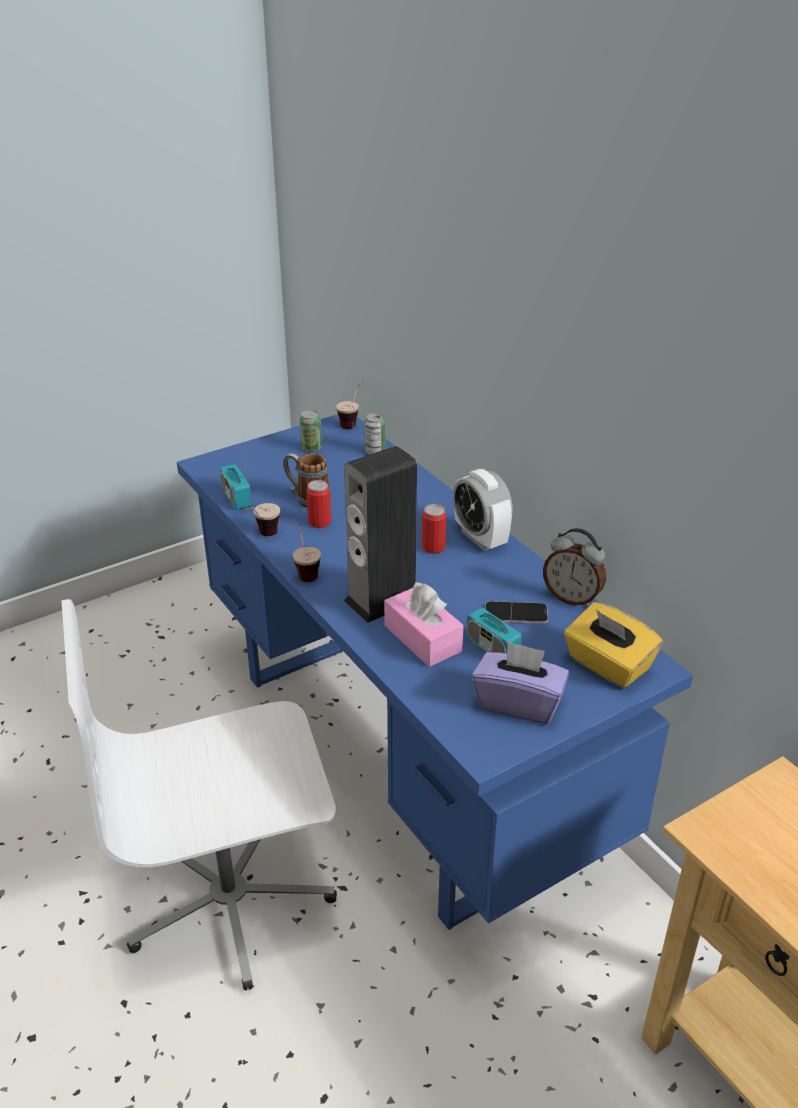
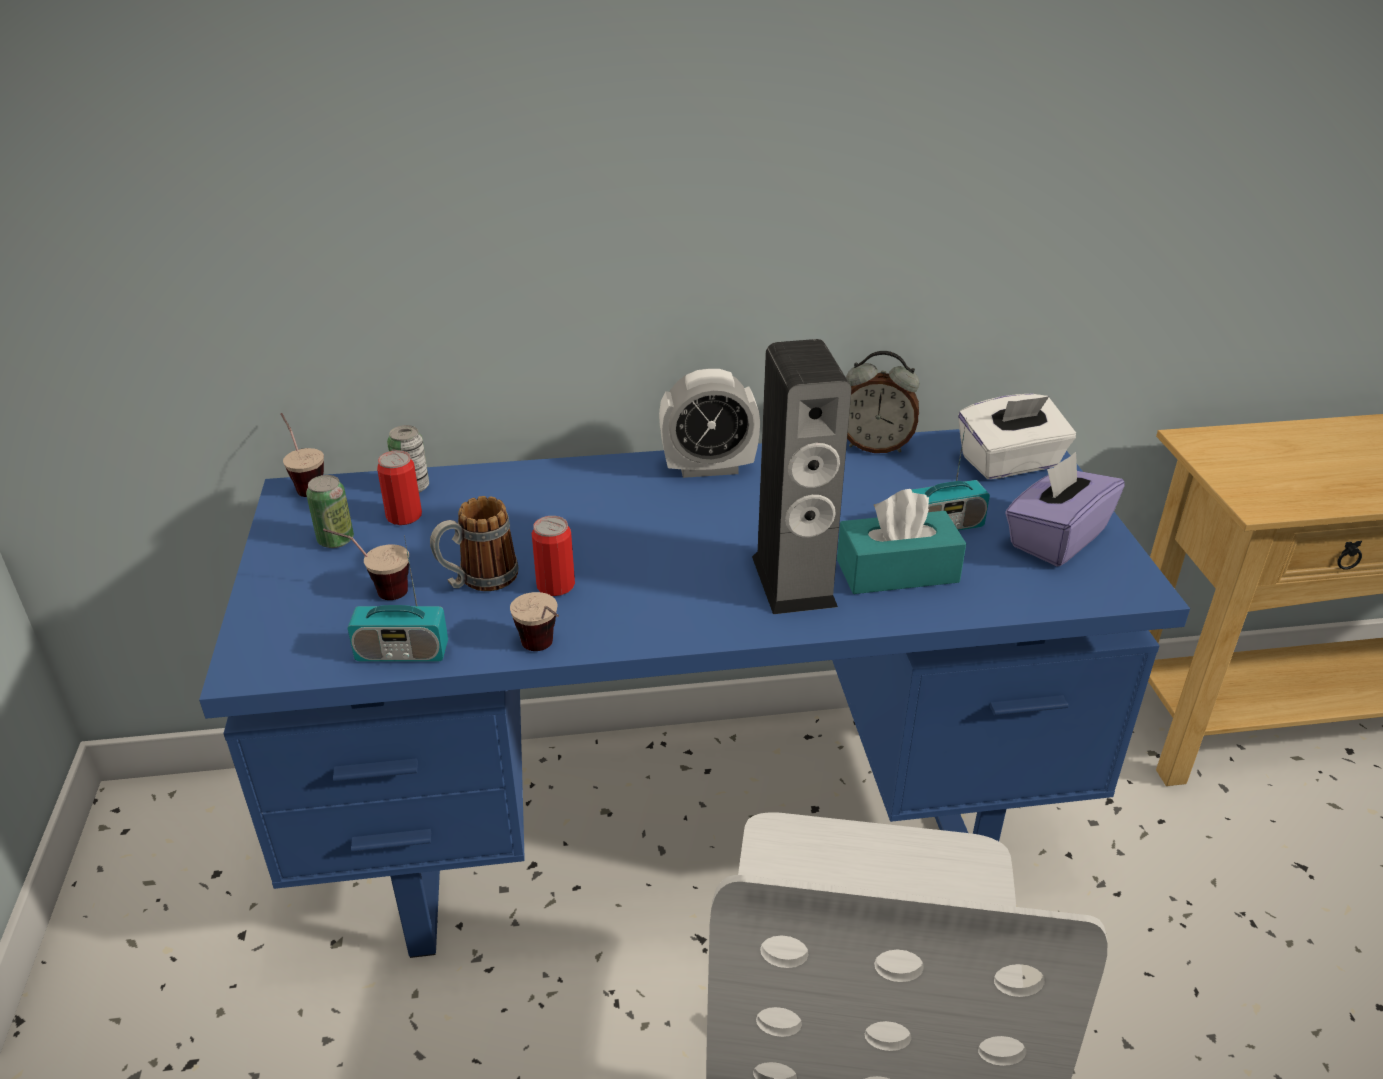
camera: 65 degrees left, 0 degrees up
(305, 570) = (672, 631): cup -> cup (375, 591)
(422, 638) = (897, 571): pink tissue box -> turquoise tissue box
(433, 547) = (701, 507): can -> can (404, 516)
(516, 613) = (884, 490): phone -> none
(572, 598) = (875, 446): alarm clock -> alarm clock turned 45 degrees clockwise
(608, 665) = (1010, 463): yellow tissue box -> white tissue box

